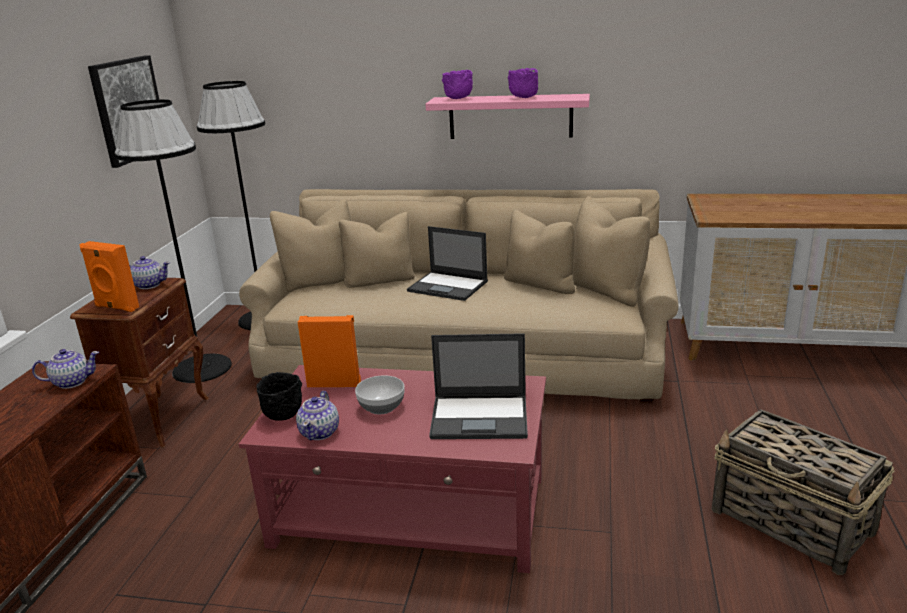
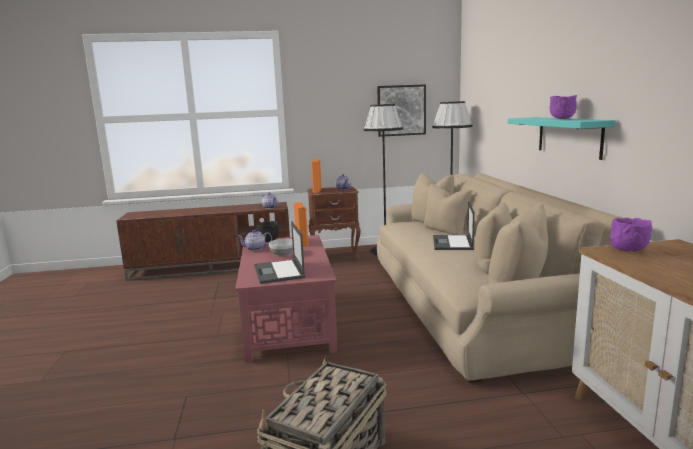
camera: 70 degrees right, 10 degrees down
(459, 99) = (534, 117): purple bowl -> purple bowl (627, 251)
(510, 116) = (569, 136): pink shelf -> turquoise shelf

